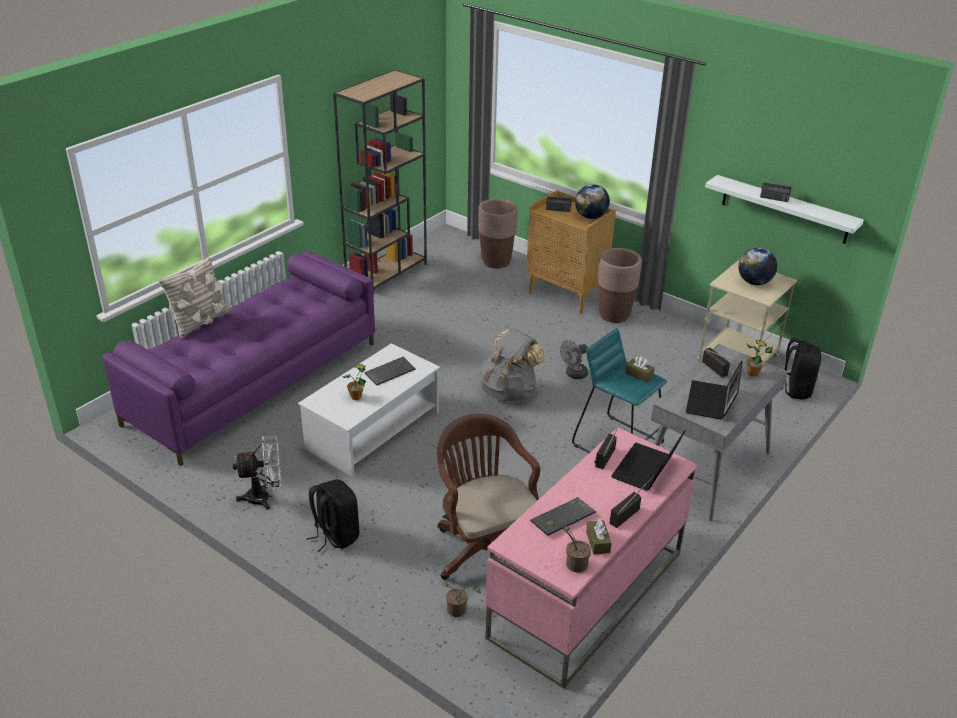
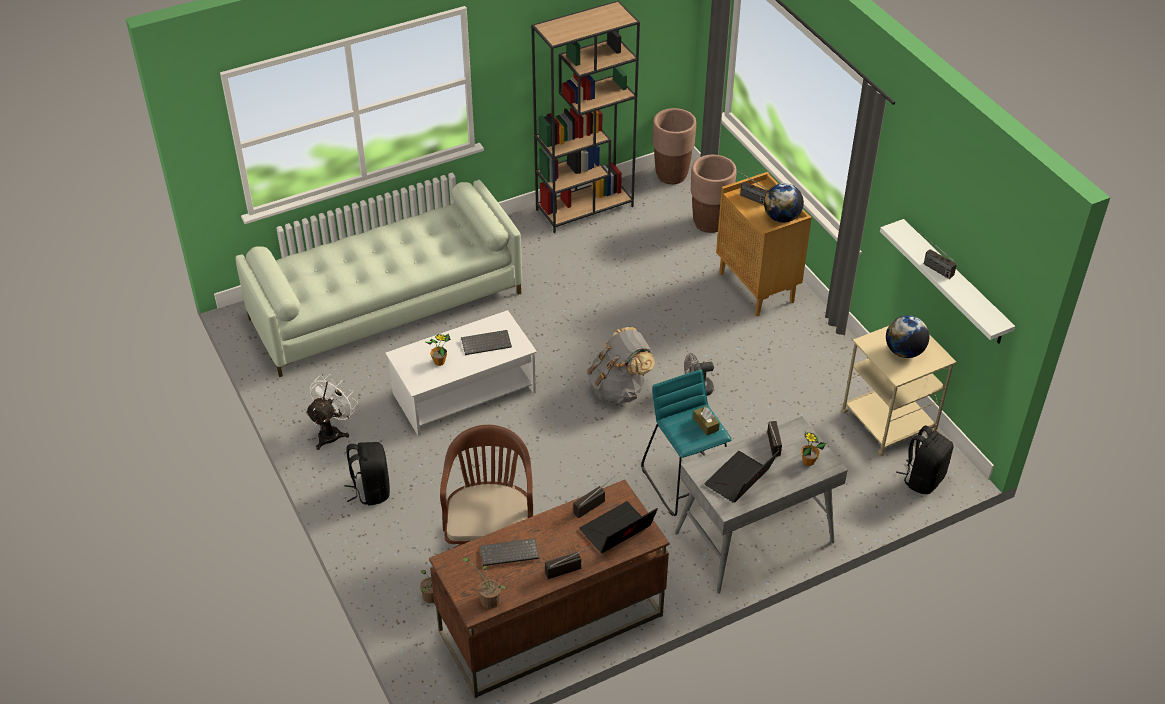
camera: 25 degrees right, 10 degrees up
(200, 322) = (343, 238): beige pillow -> none
(254, 382) = (386, 305): purple sofa -> white sofa
(264, 497) = (332, 432): white fan -> white fan turned 75 degrees counterclockwise
(586, 595) = (550, 624): pink desk -> brown desk
(598, 542) = (522, 586): brown tissue box -> none
(614, 315) = (791, 328): brown planter -> brown planter (671, 175)

